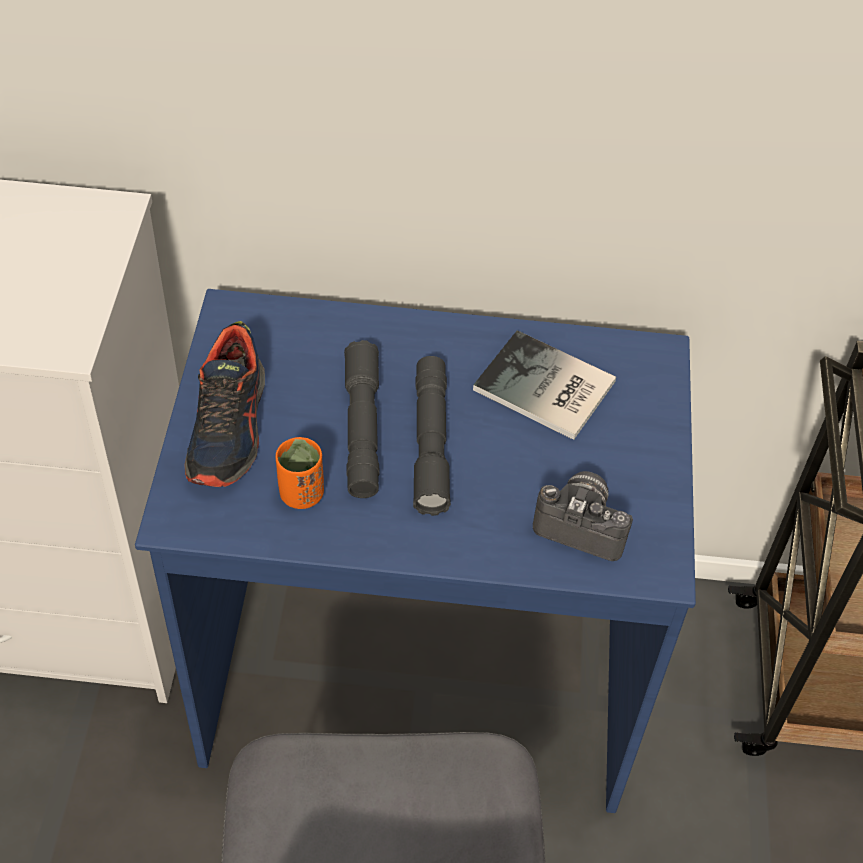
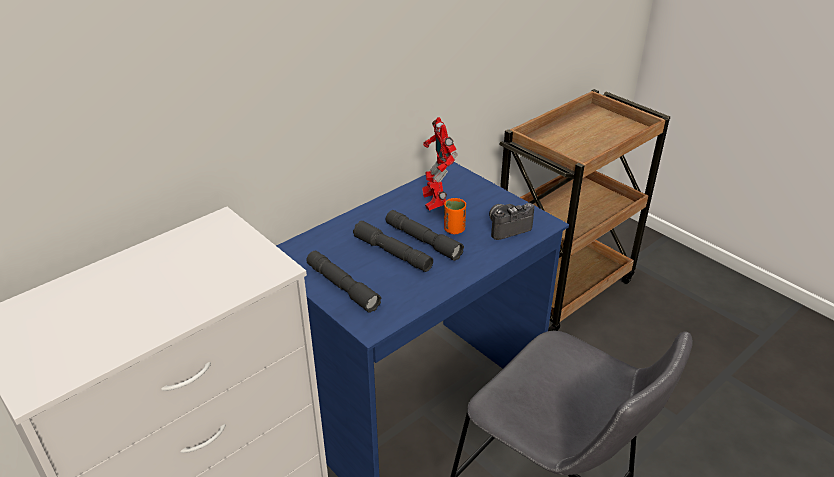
camera: 45 degrees left, 15 degrees down
(229, 427) = (342, 287): shoe -> grey flashlight
(301, 494) = (404, 286): orange cup -> orange cup (454, 229)
(545, 390) = (434, 202): book -> toy robot

